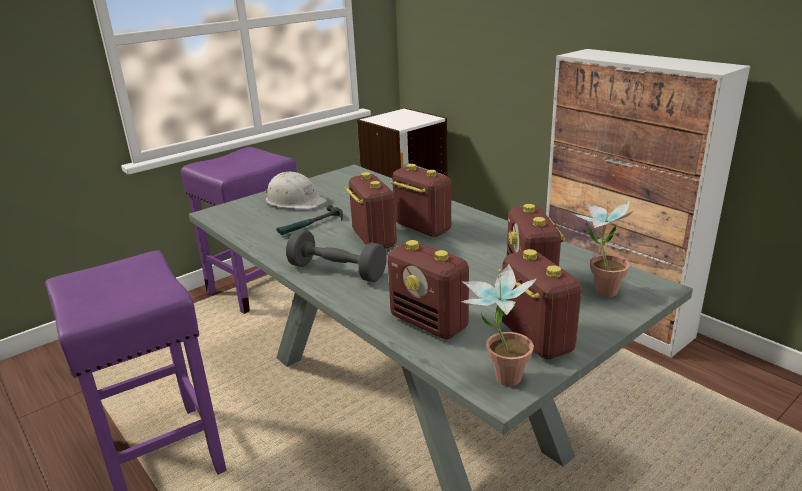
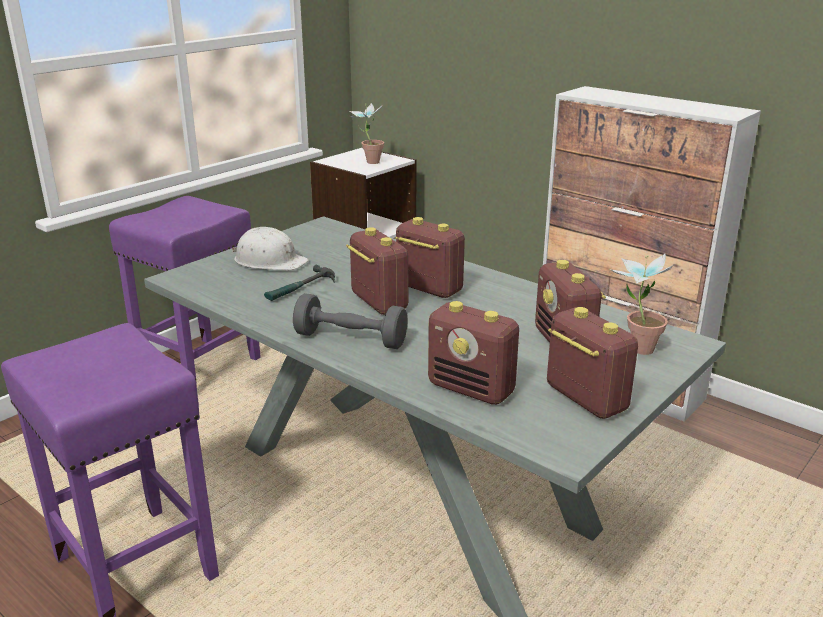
camera: 10 degrees left, 0 degrees up
(498, 376) = (559, 438): potted plant -> potted plant (368, 162)

